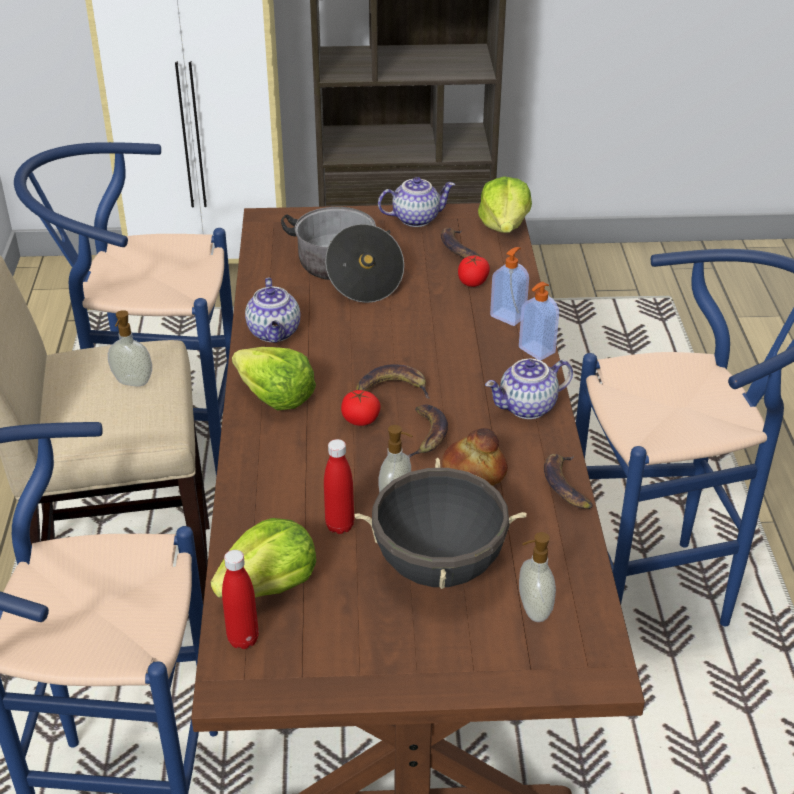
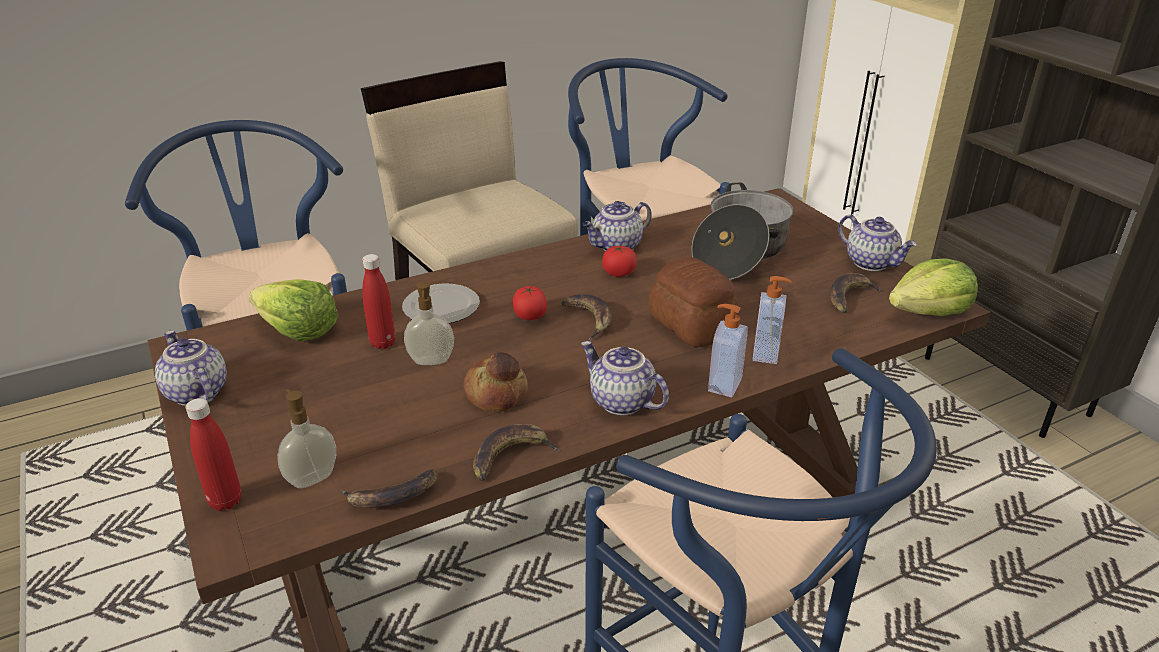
camera: 65 degrees right, 5 degrees down
(132, 382) = (498, 211): soap dispenser -> none
(243, 639) = (233, 337): red bottle -> red bottle (225, 501)
(275, 397) = (530, 270): lettuce -> none
(300, 473) = (440, 307): none -> plate
(341, 681) = (195, 393): none -> teapot
(427, 435) = (533, 355): banana -> banana (392, 496)
(439, 567) = (351, 407): black cooking pot -> none
(441, 336) = (692, 324): none -> bread
(472, 282) = (802, 319): tomato -> tomato (619, 273)

